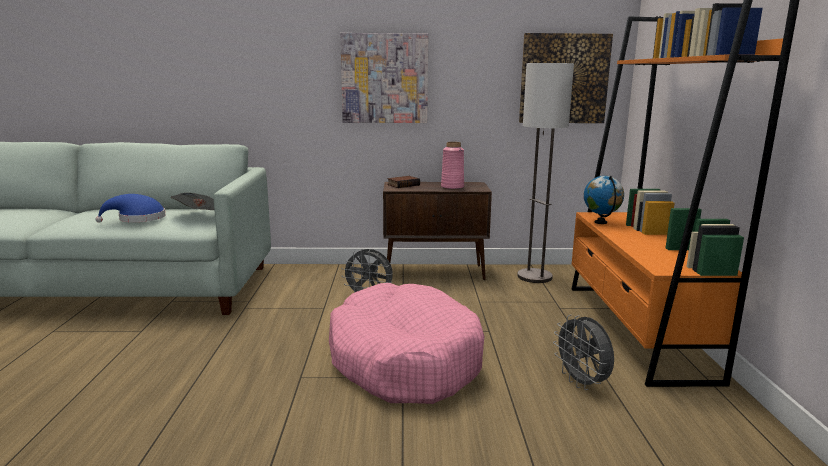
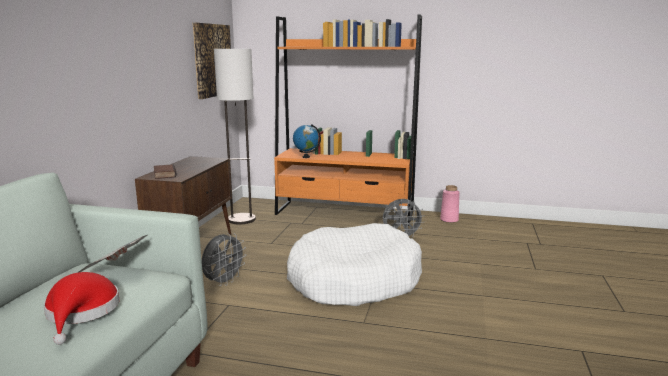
camera: 75 degrees left, 0 degrees up
(138, 219) = (81, 312): blue hat -> red hat
(384, 78) = (120, 67): picture -> none
(404, 360) = (353, 280): pink dog bed -> white dog bed
(452, 187) = (198, 164): pink vase -> pink vase (449, 220)

